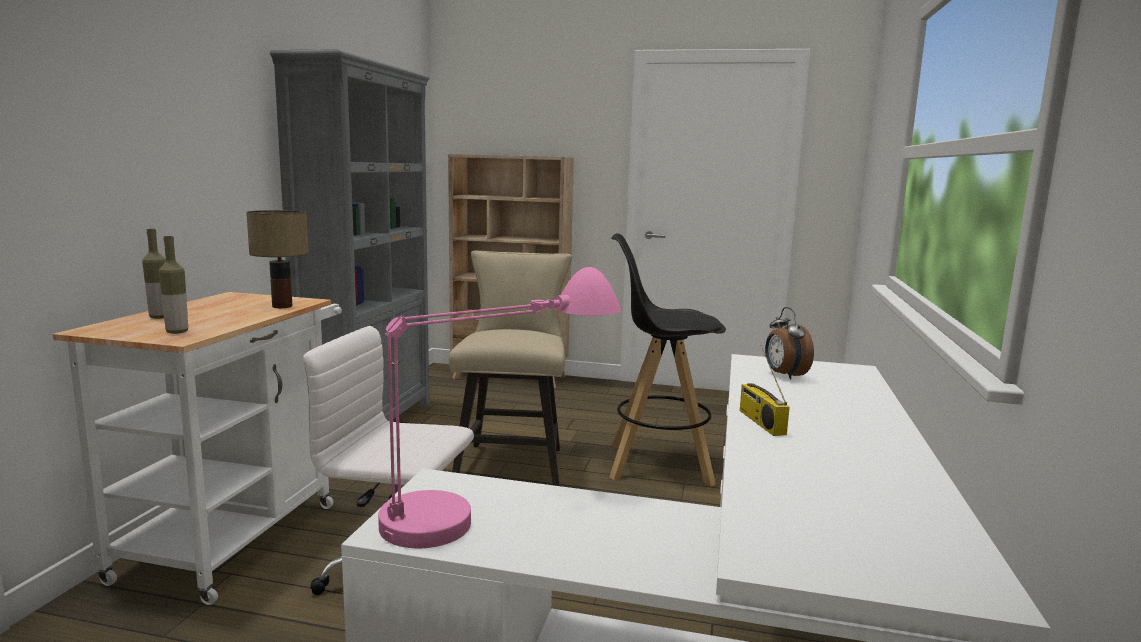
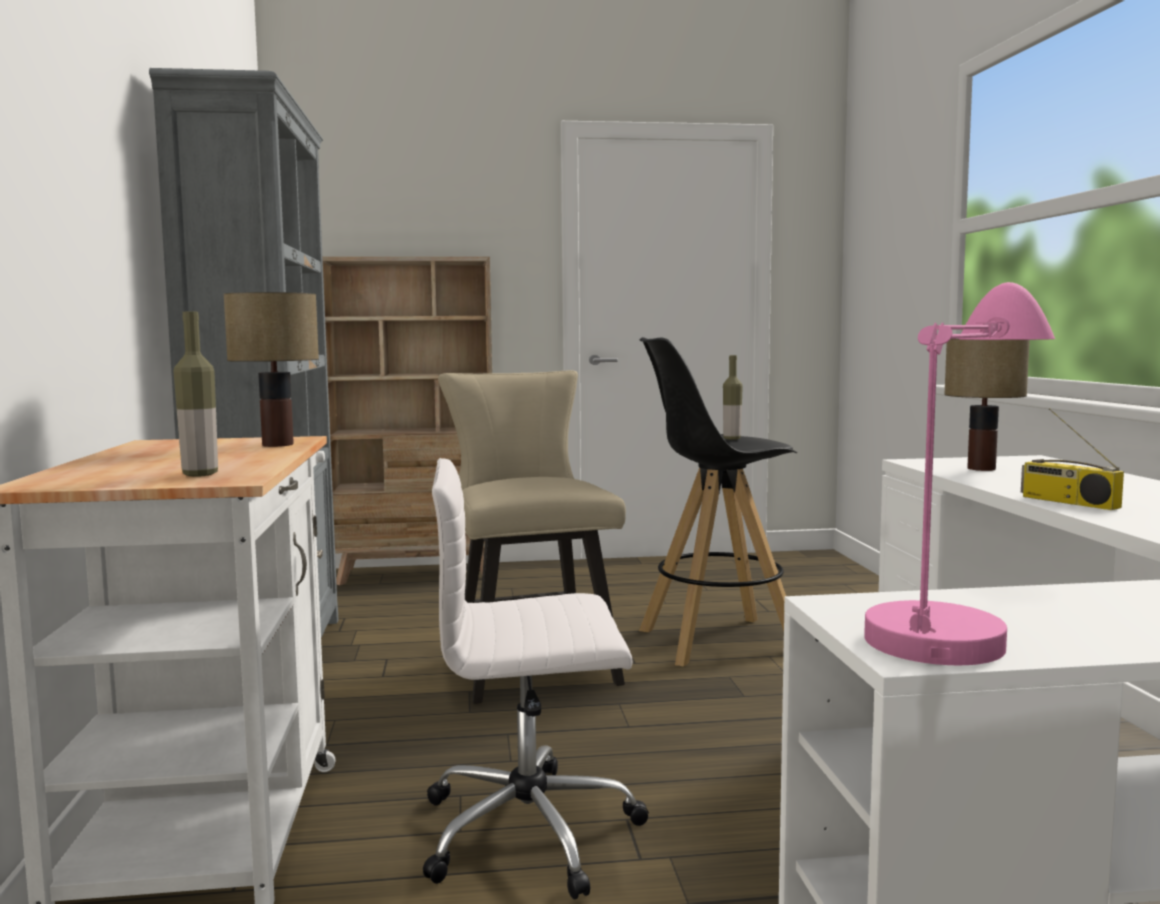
camera: 20 degrees left, 5 degrees down
(159, 317) = (113, 466): bottle -> bottle (732, 439)
(784, 375) = (983, 468): alarm clock -> table lamp

